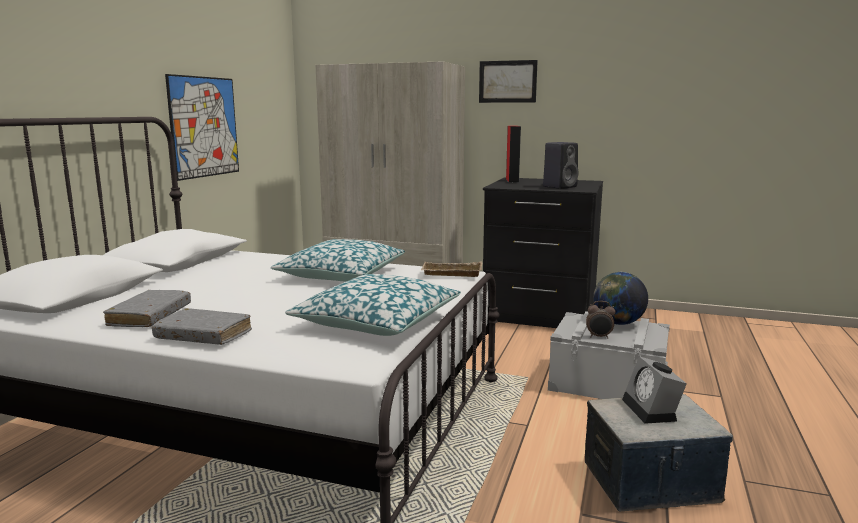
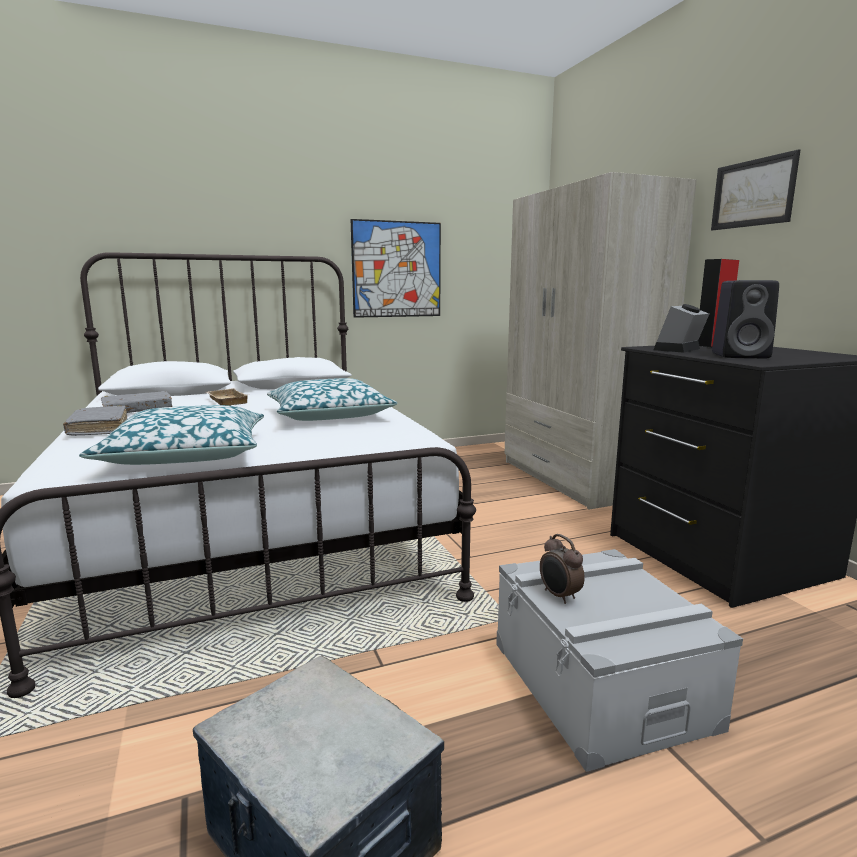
camera: 50 degrees right, 0 degrees up
(451, 274) = (398, 437): beige tray -> beige tray (225, 401)
(618, 323) = (646, 594): globe -> none
(652, 410) = (332, 722): alarm clock -> alarm clock (679, 349)

